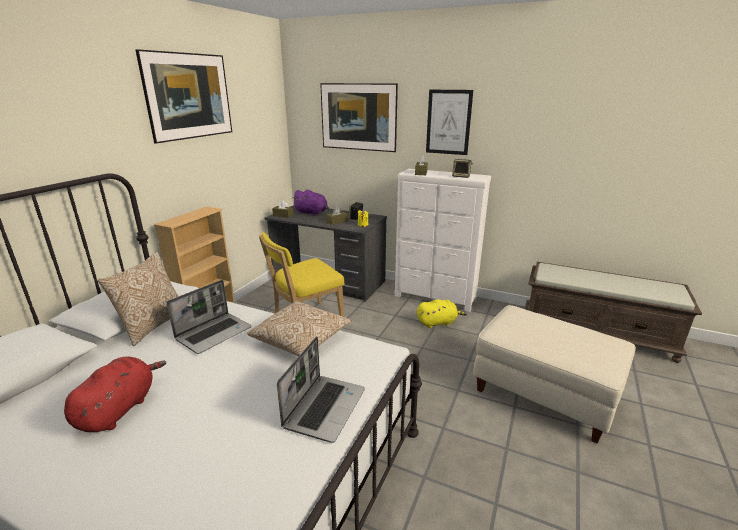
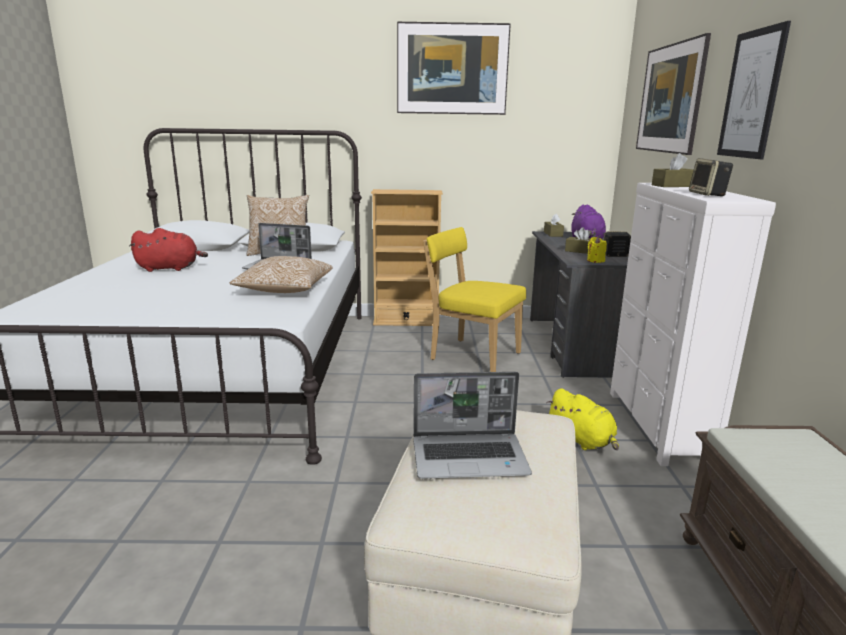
camera: 65 degrees right, 5 degrees down
(324, 407) = (180, 312): laptop -> laptop (470, 457)

